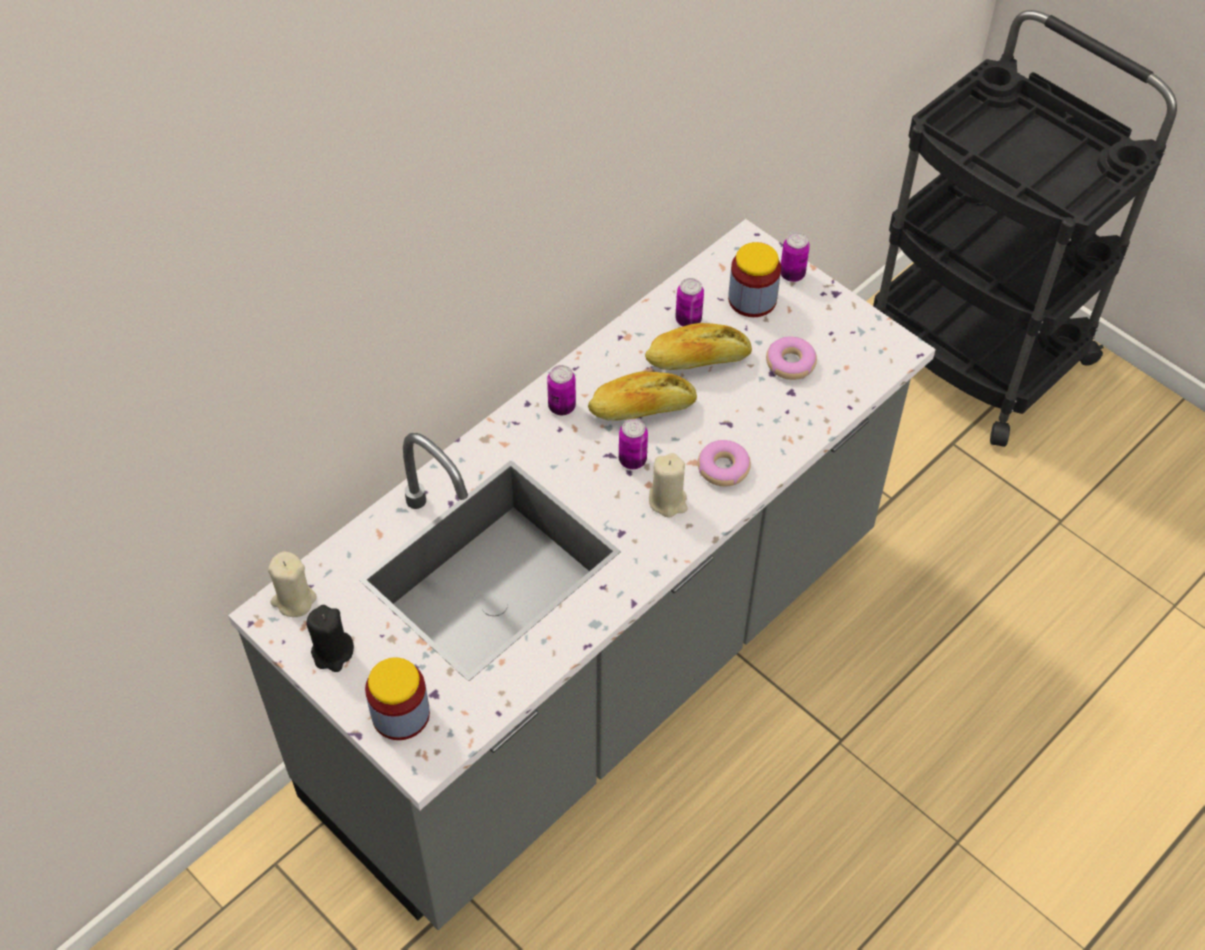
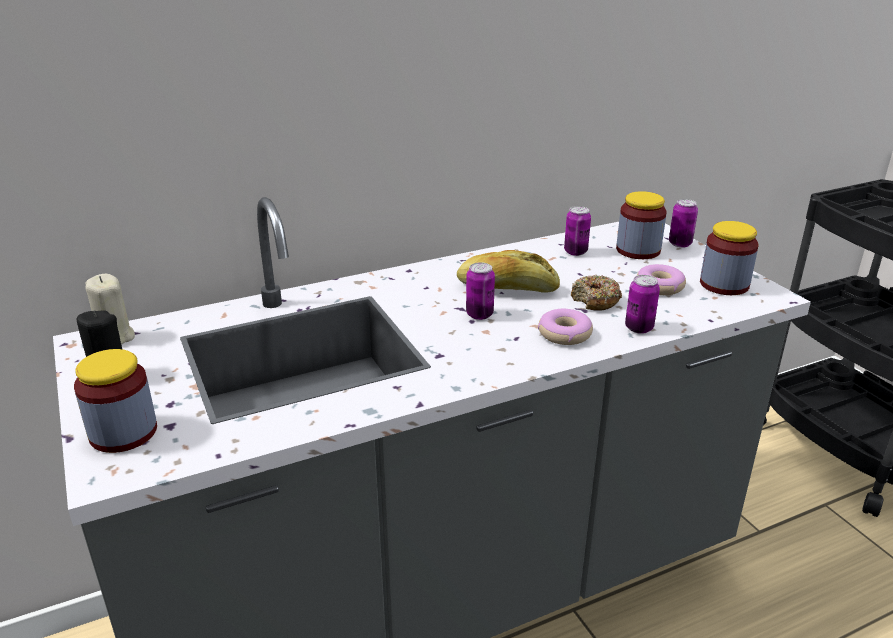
camera: 20 degrees right, 25 degrees down
(562, 407) = (436, 276): can -> can (639, 328)
(668, 501) = (498, 344): beige candle -> none
(697, 359) = (573, 271): bread -> none
(735, 405) = (595, 300): none -> donut
(851, 342) = (724, 284): none -> jar

